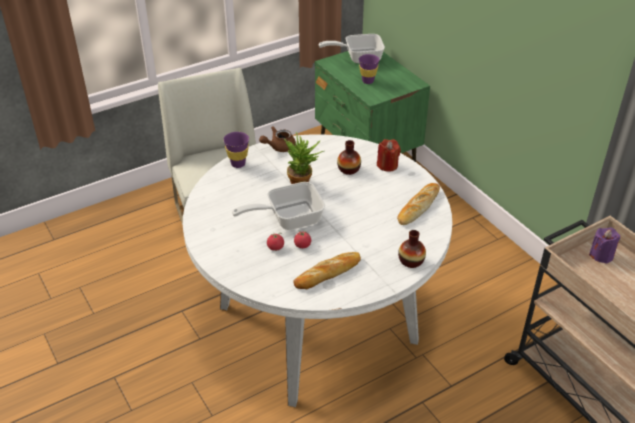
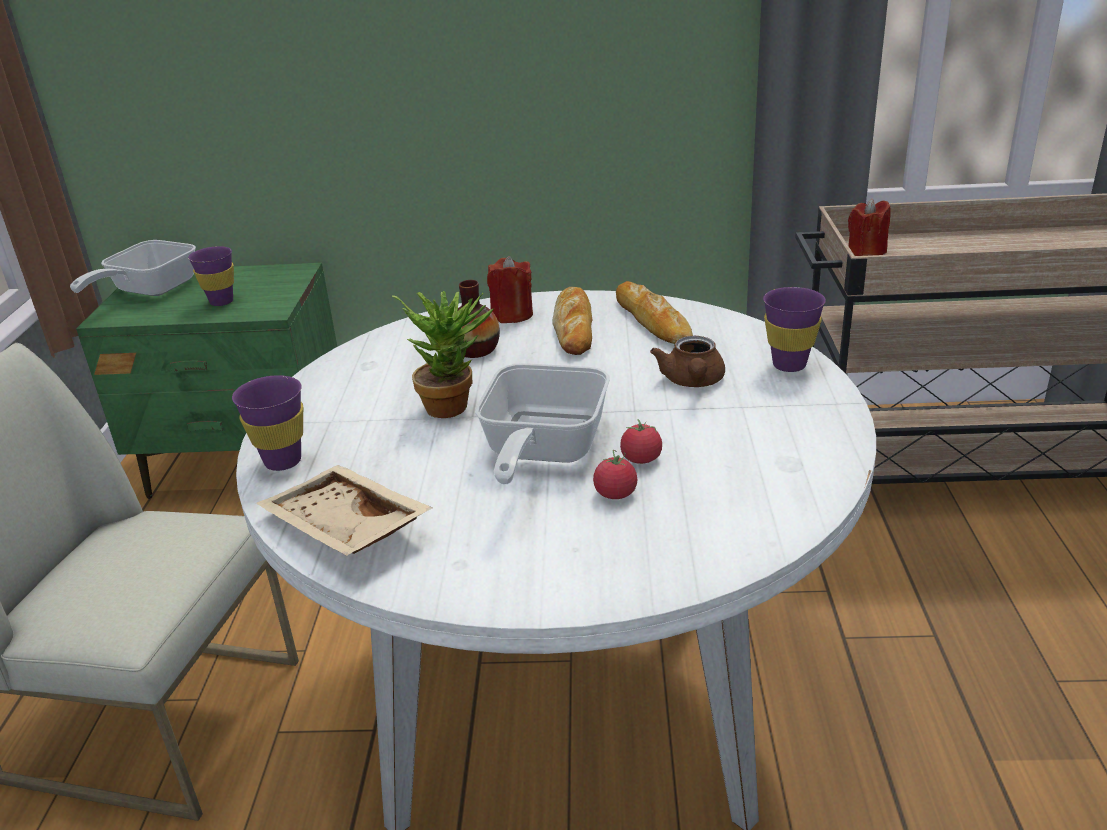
camera: 55 degrees left, 10 degrees down
(212, 196) = (343, 529): none -> beige tray
(279, 147) = (305, 398): brown teapot -> brown teapot (692, 382)
(328, 273) = (754, 454): bread -> bread (574, 326)
(411, 261) = (789, 365): vase -> purple cup
(601, 255) = (866, 251): purple candle -> red candle

